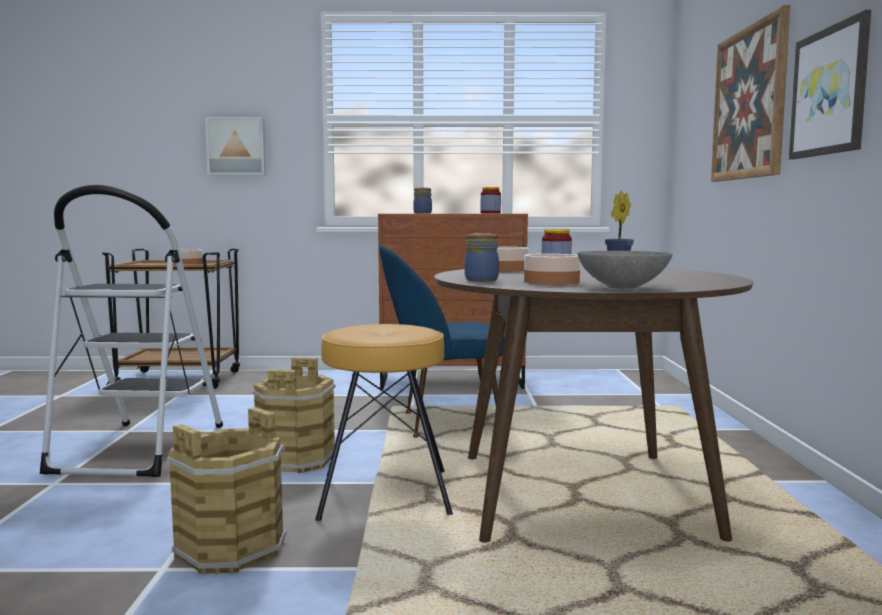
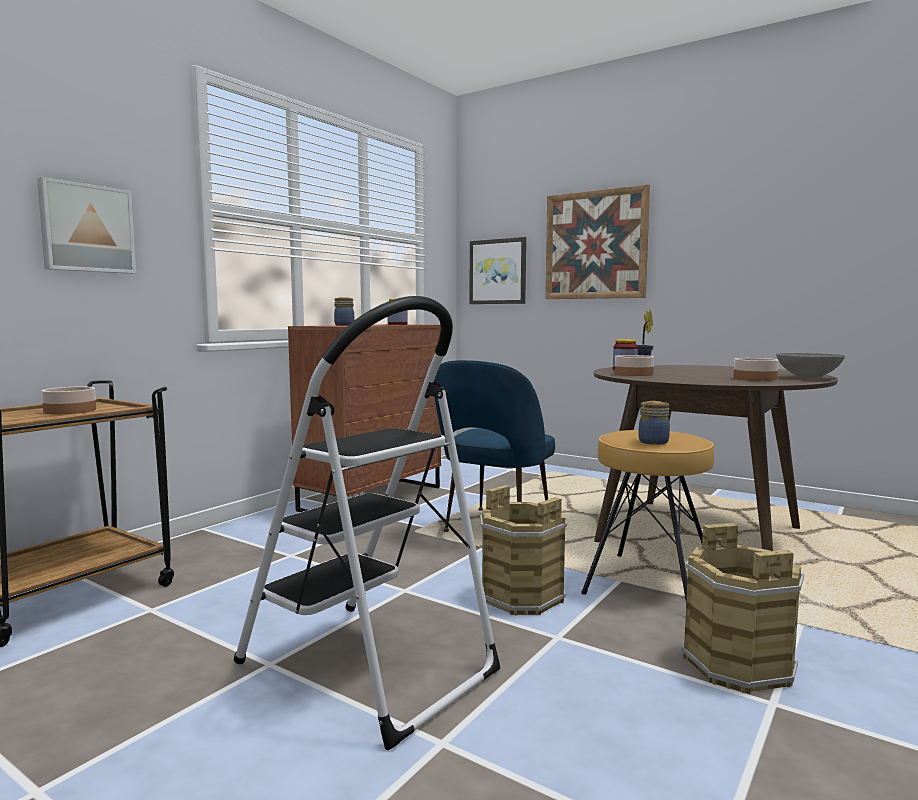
camera: 55 degrees left, 0 degrees up
(482, 280) = (729, 382): jar -> jar (652, 442)
(830, 91) = (705, 248): picture -> picture (498, 271)

